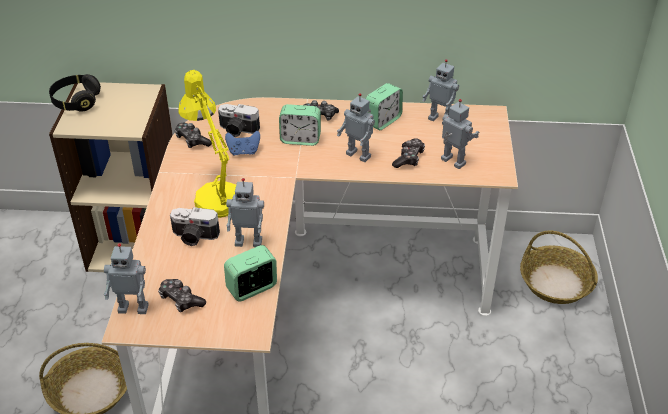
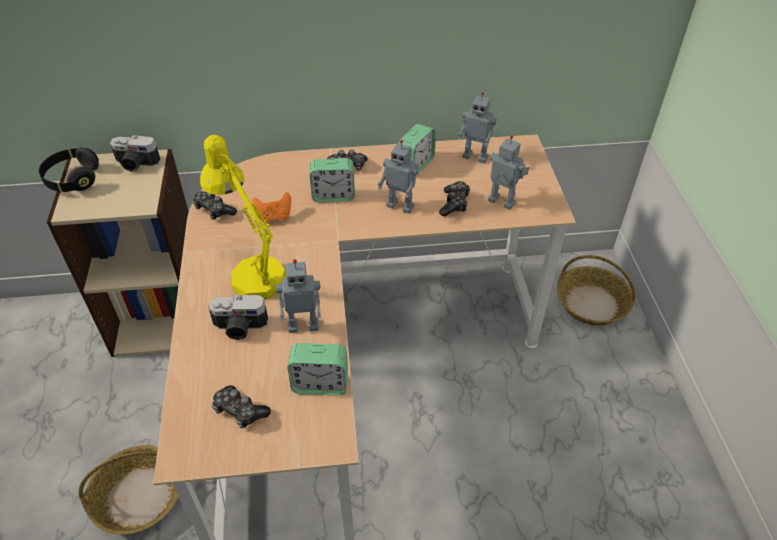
camera: 10 degrees left, 5 degrees up
(134, 307) = (185, 429): toy robot -> none
(237, 130) = (262, 193): camera -> camera (136, 164)
(243, 151) = (274, 217): blue game controller -> orange game controller
(252, 288) = (320, 384): alarm clock -> alarm clock turned 135 degrees counterclockwise

